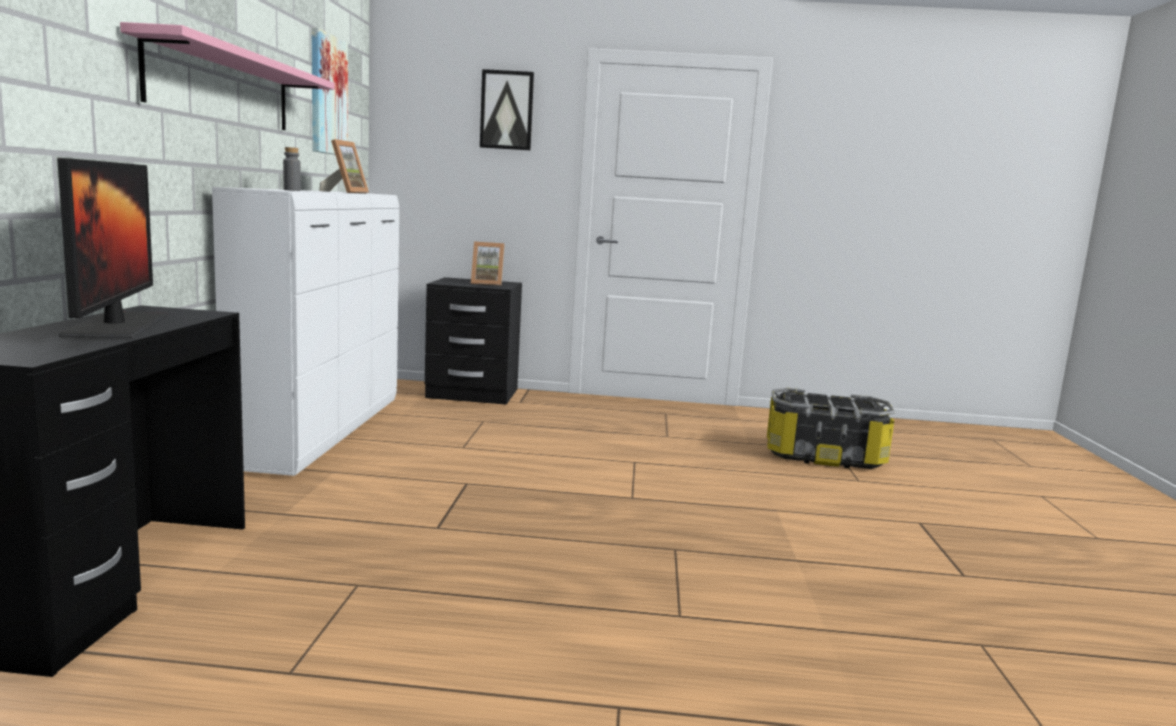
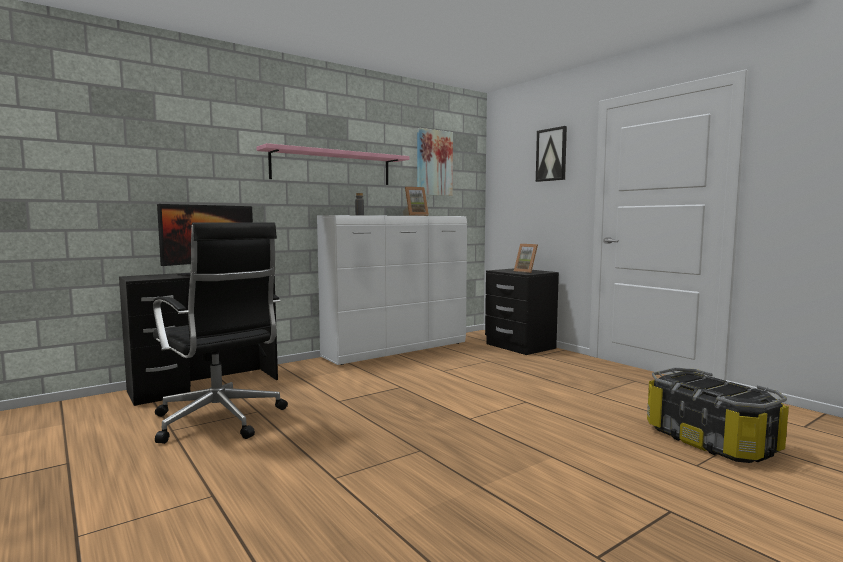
camera: 50 degrees right, 5 degrees down
(335, 622) = (220, 421): none -> black office chair

